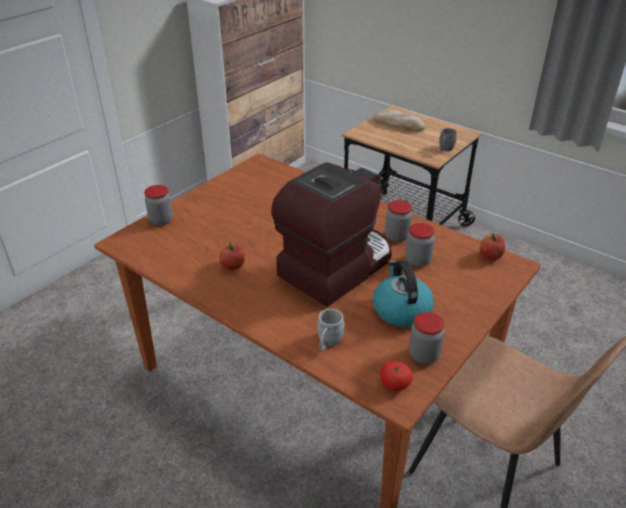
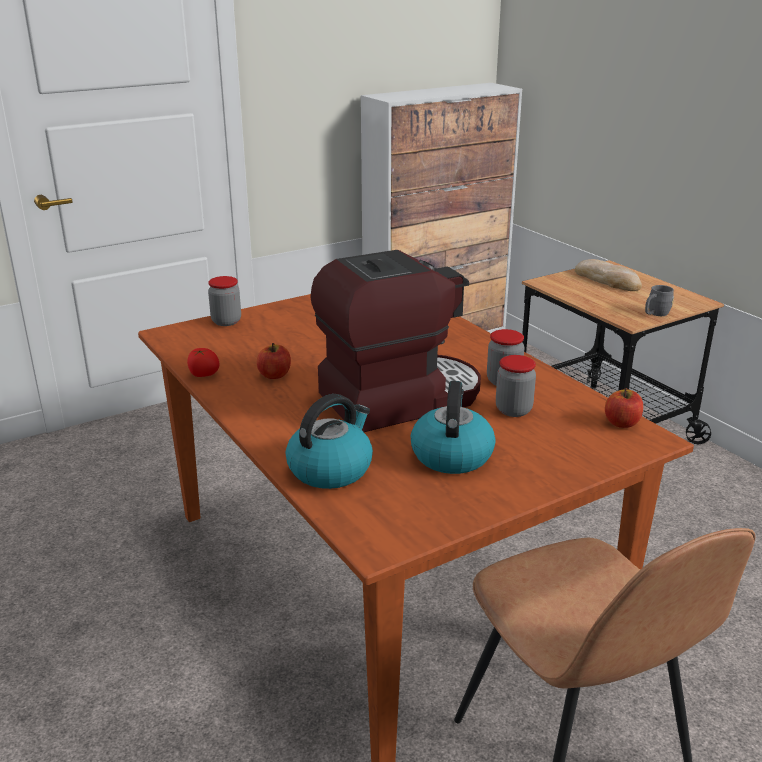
camera: 20 degrees right, 10 degrees down
(328, 343) = (330, 469): grey mug -> kettle
(394, 385) = (382, 528): tomato -> tomato (203, 375)
(424, 355) = (446, 507): jar -> none

